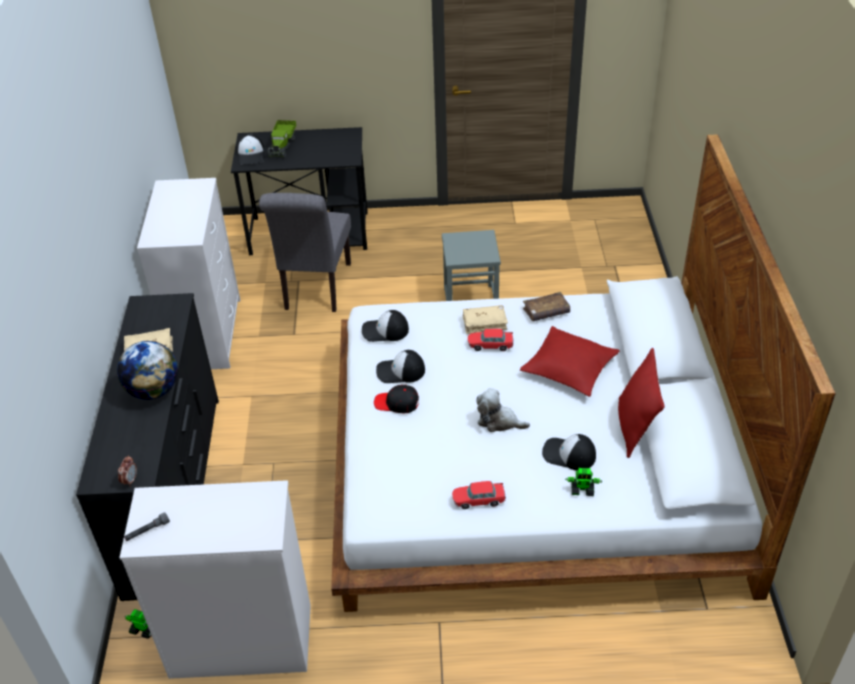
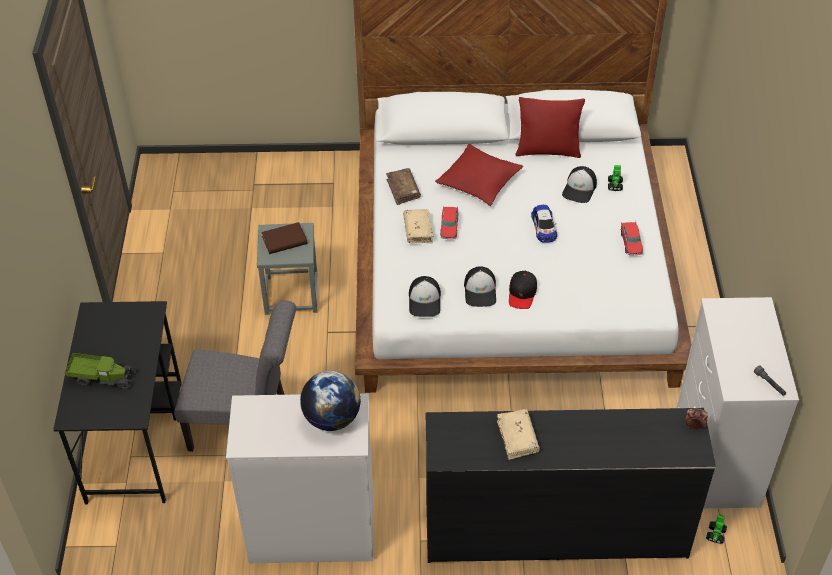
camera: 90 degrees left, 5 degrees up
(153, 391) = (578, 425): globe -> globe (332, 418)
(251, 155) = (114, 409): cap -> none
(473, 246) = (284, 240): none -> brown book
(499, 421) = (544, 227): plush toy -> toy car

